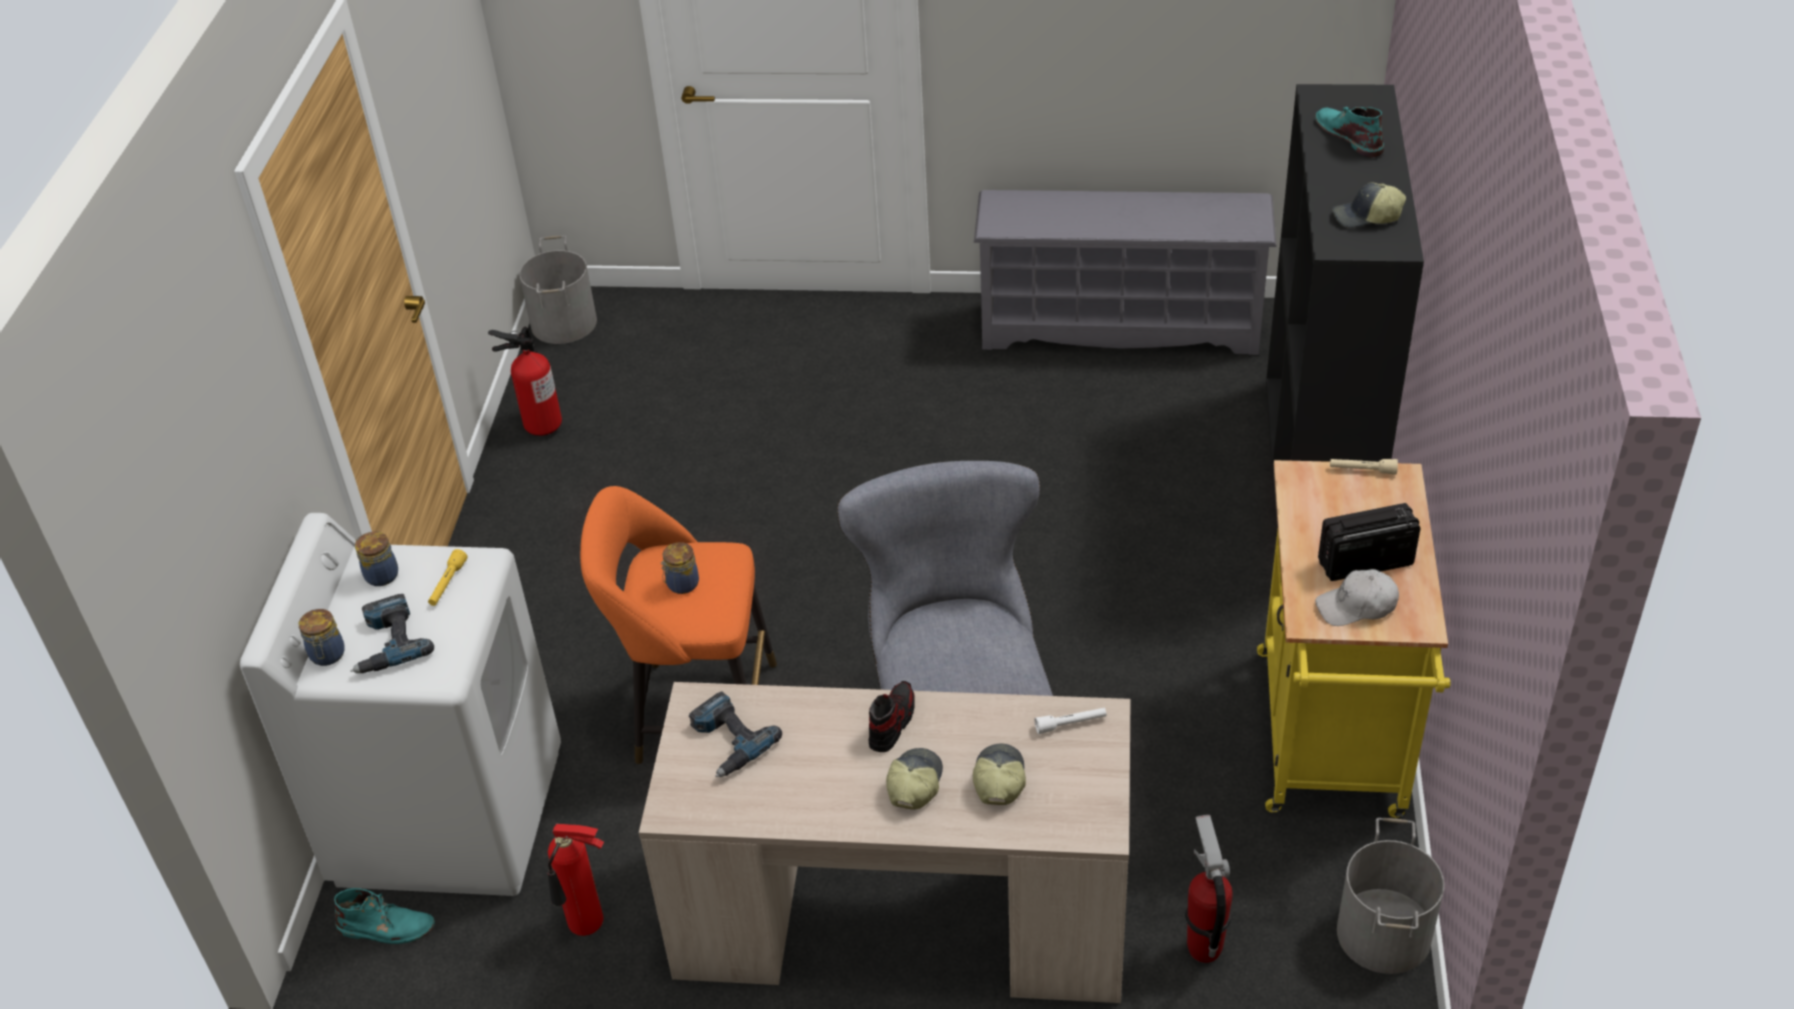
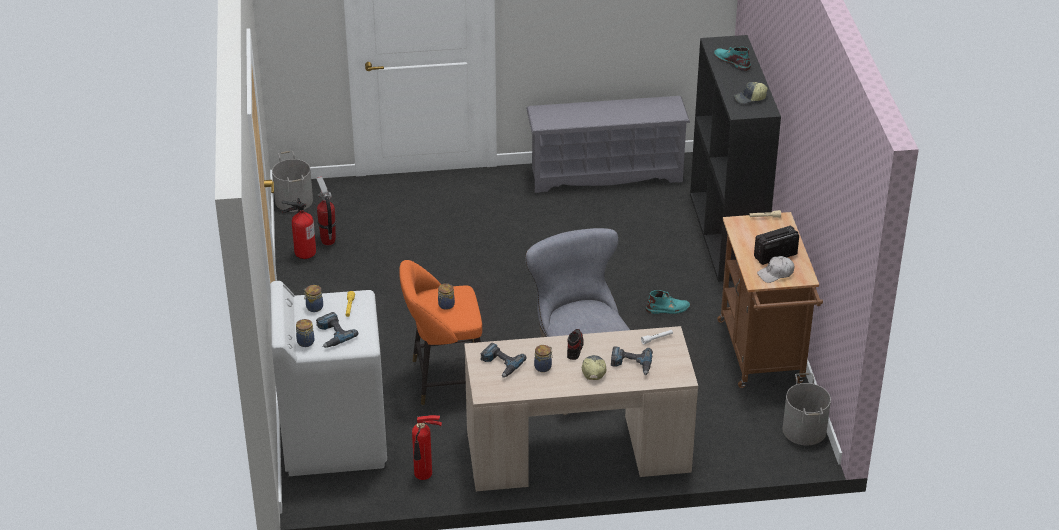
camera: 15 degrees left, 5 degrees down
(387, 927) = (323, 489): turquoise boot -> turquoise boot (668, 309)
(813, 760) = (543, 367): none -> jar
(998, 779) = (631, 364): cap -> power drill
(1204, 948) = (724, 446): fire extinguisher -> fire extinguisher (328, 241)
(1331, 745) = (762, 356): yellow cart -> brown cart

